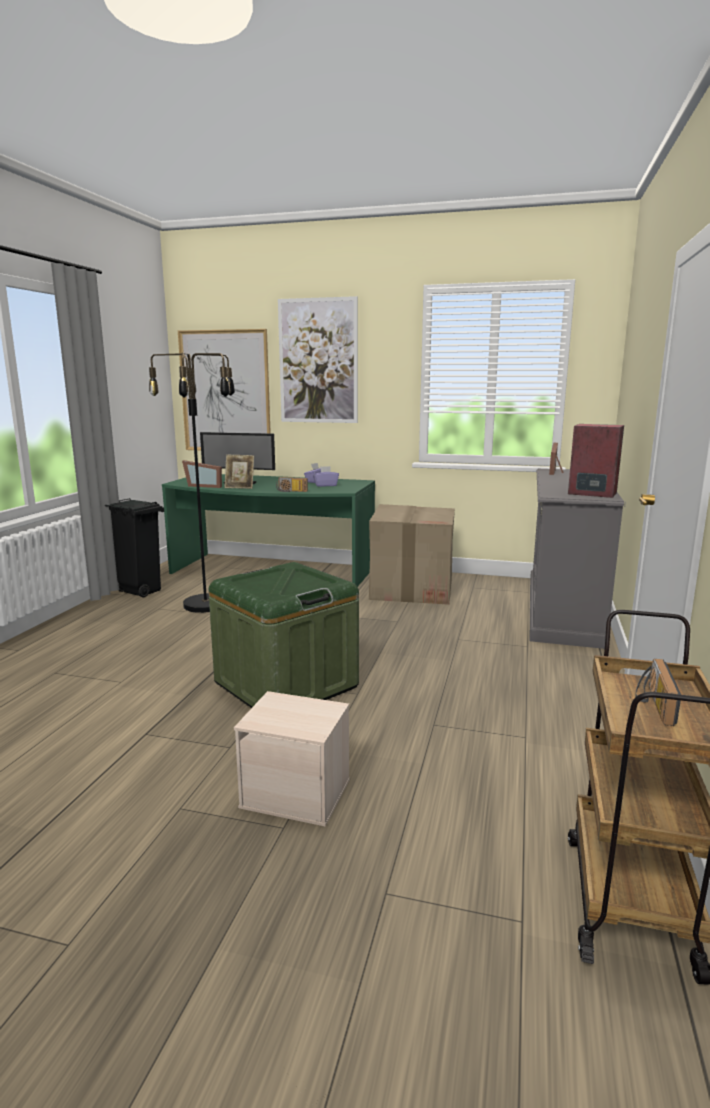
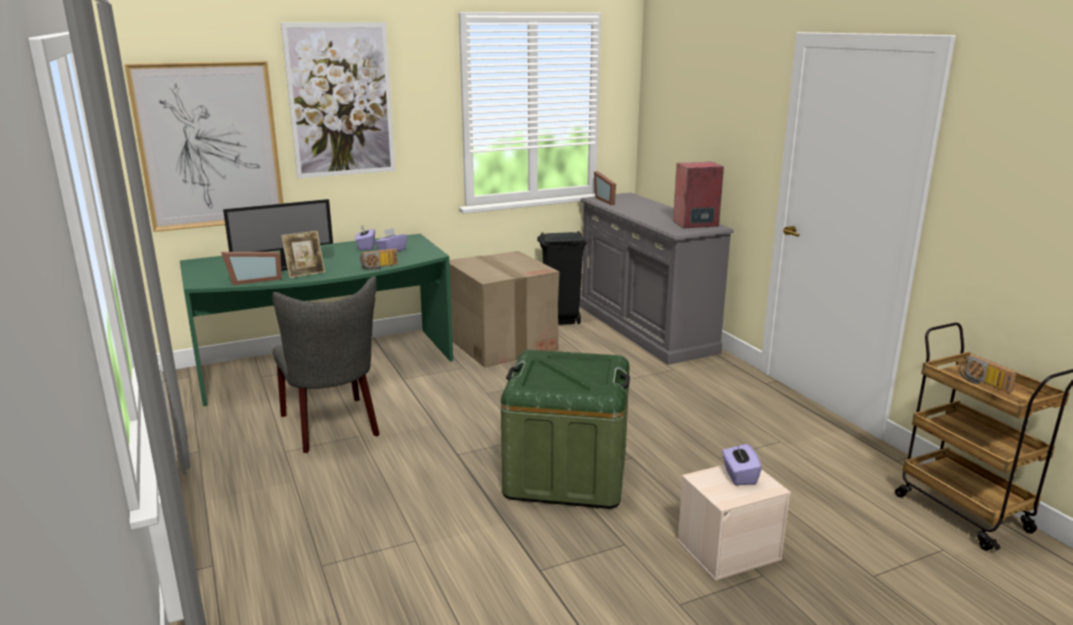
camera: 40 degrees left, 5 degrees up
(140, 591) = (213, 440): black trash can -> black trash can (560, 321)
(207, 605) = (333, 427): floor lamp -> grey chair
(309, 711) = (739, 475): none -> purple tissue box

